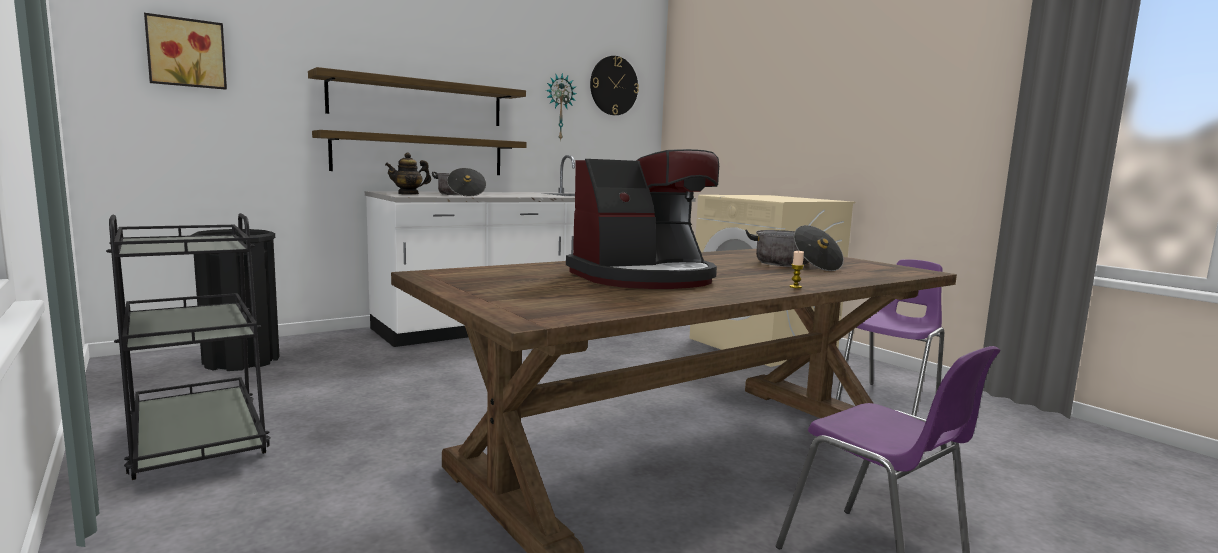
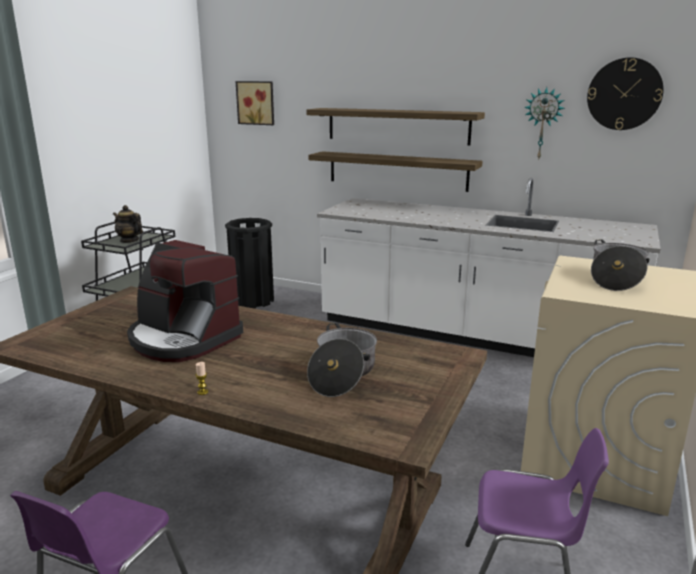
camera: 60 degrees right, 10 degrees up
(408, 194) = (353, 207): teapot -> teapot (129, 240)
(460, 195) = (386, 213): cooking pot -> cooking pot (616, 278)

